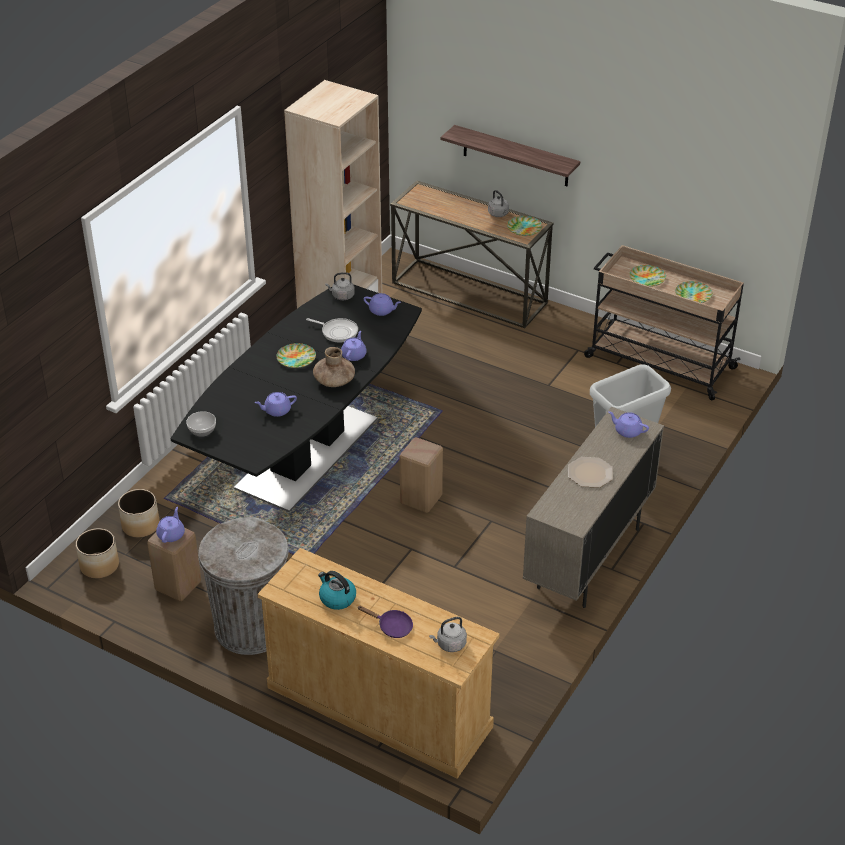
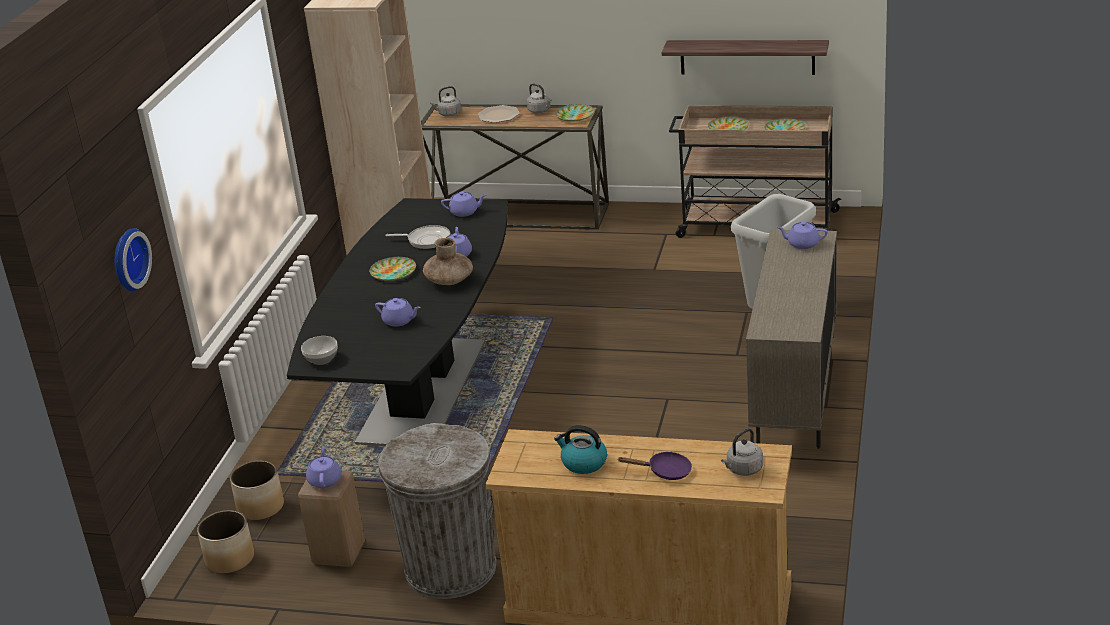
camera: 15 degrees left, 10 degrees down
(49, 335) = (127, 259): none -> wall clock
(277, 411) = (399, 321): purple teapot -> purple teapot turned 120 degrees counterclockwise
(342, 296) = (411, 210): grey kettle -> grey kettle (448, 114)
(421, 500) = (578, 400): beige stool -> none
(515, 156) = (546, 41): shelf -> shelf (747, 57)
(589, 473) = (788, 287): plate -> plate (498, 115)

